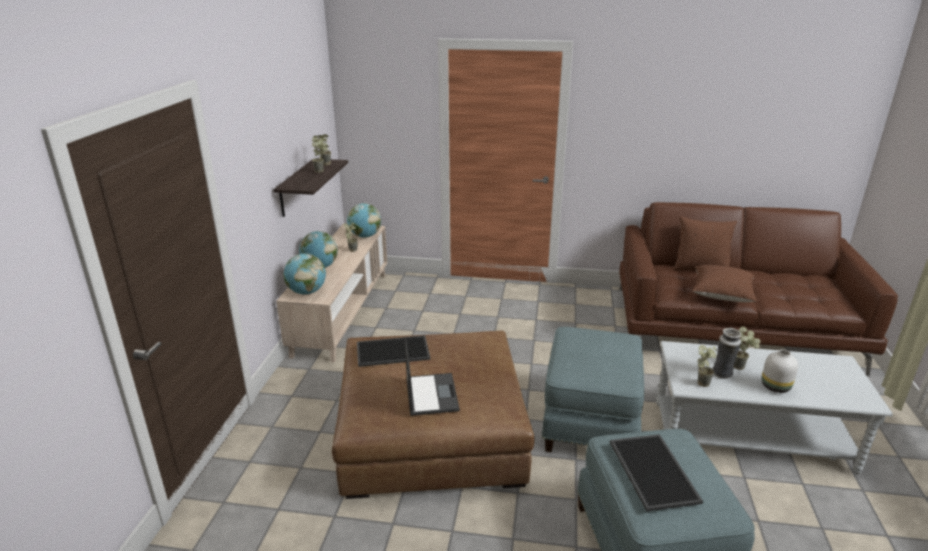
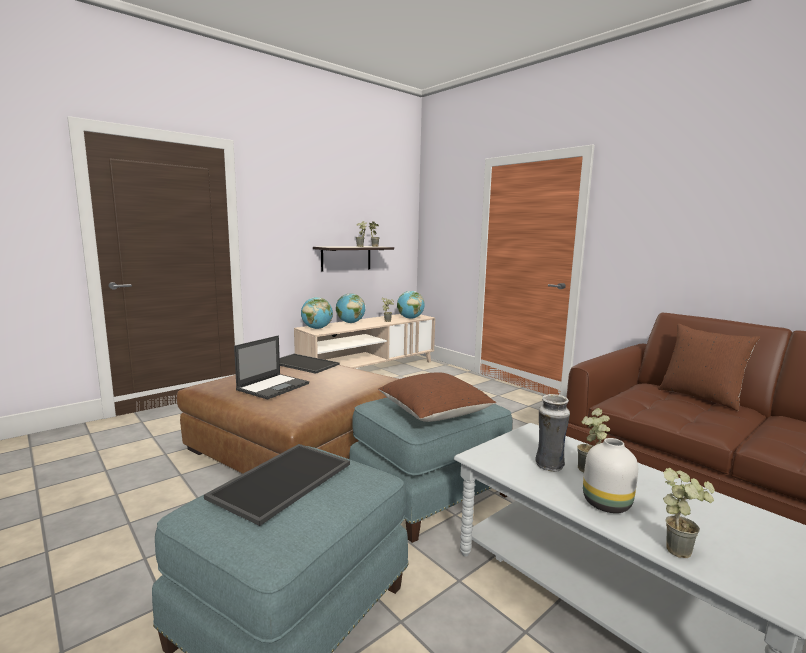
camera: 40 degrees right, 15 degrees down
(702, 381) = (509, 461): potted plant -> potted plant (681, 548)
(721, 294) = (693, 419): brown pillow -> brown pillow (434, 413)

